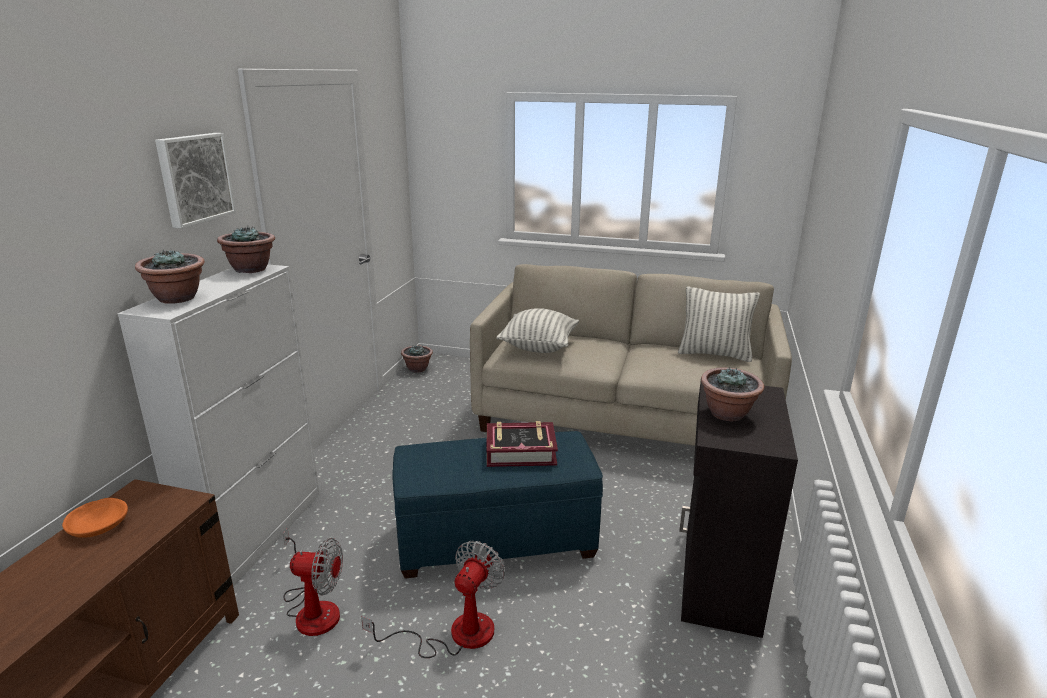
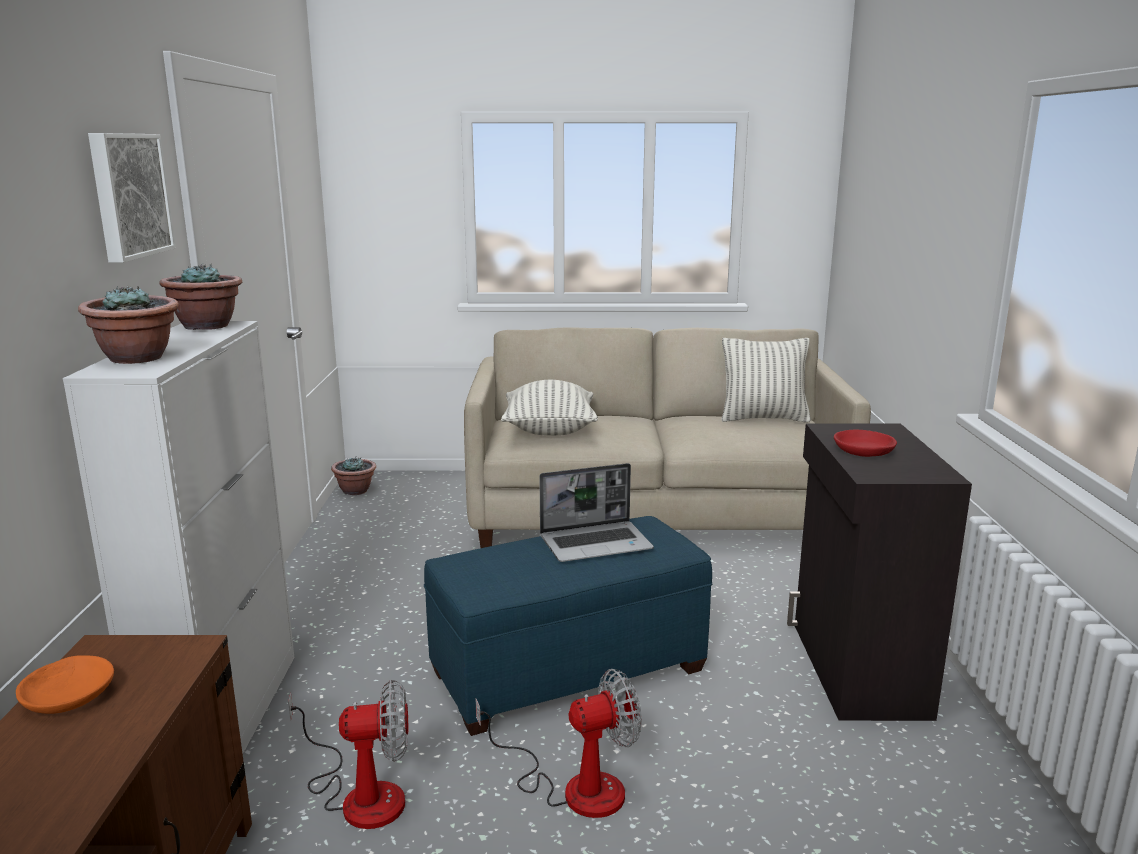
camera: 15 degrees left, 5 degrees down
(455, 634) = (574, 787): fan -> fan turned 60 degrees clockwise
(520, 451) = (596, 543): book -> laptop
(727, 414) = (864, 452): potted plant -> red bowl

